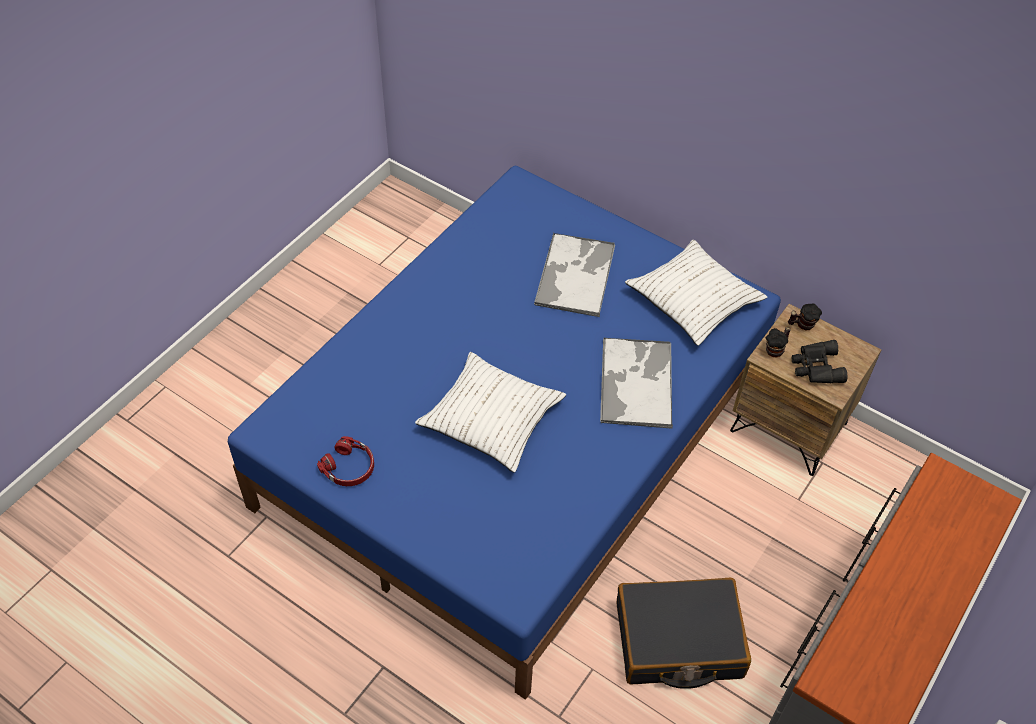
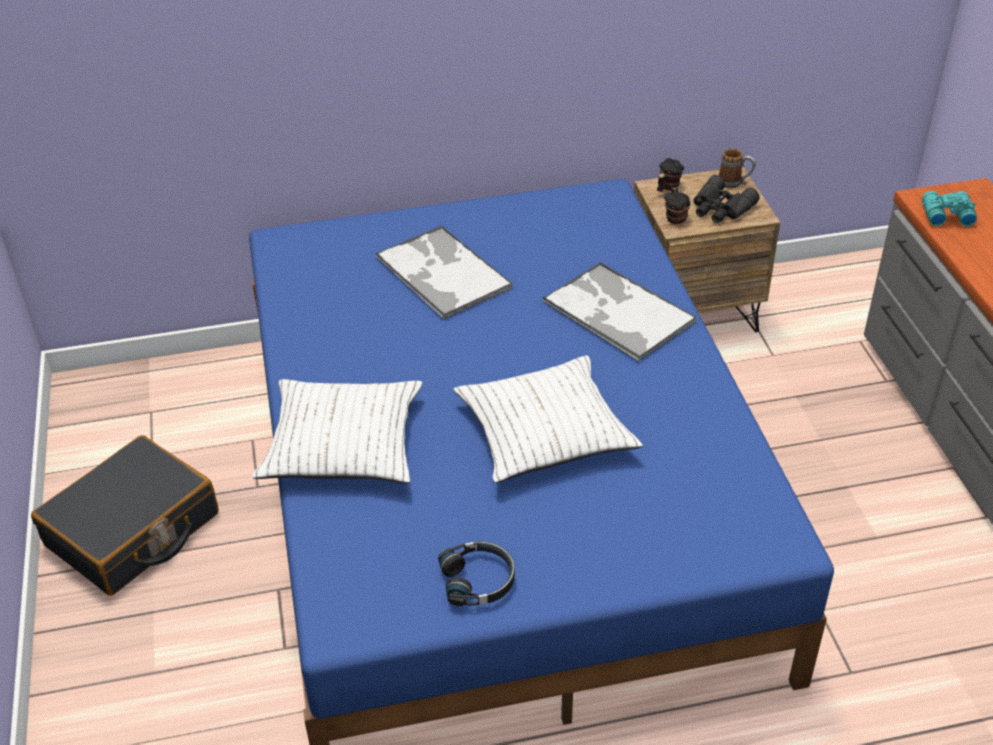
camera: 45 degrees left, 10 degrees down
(349, 467) = (478, 580): red headphones -> black headphones
(678, 641) = (844, 528): black suitcase -> black suitcase (133, 530)
(693, 300) = (567, 224): white pillow -> white pillow (343, 444)
(854, 357) = (734, 183): none -> mug
(938, 498) = (945, 214): none -> turquoise binoculars

